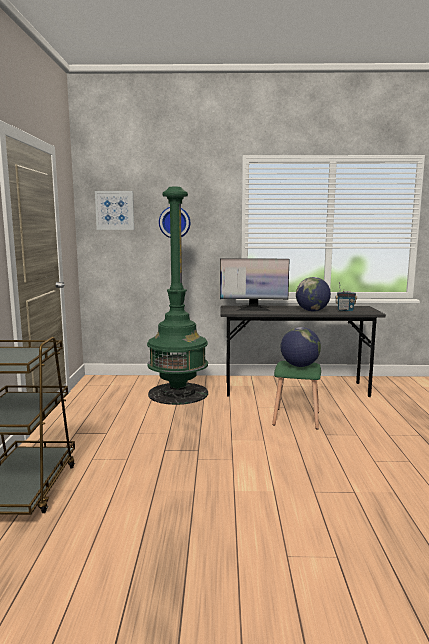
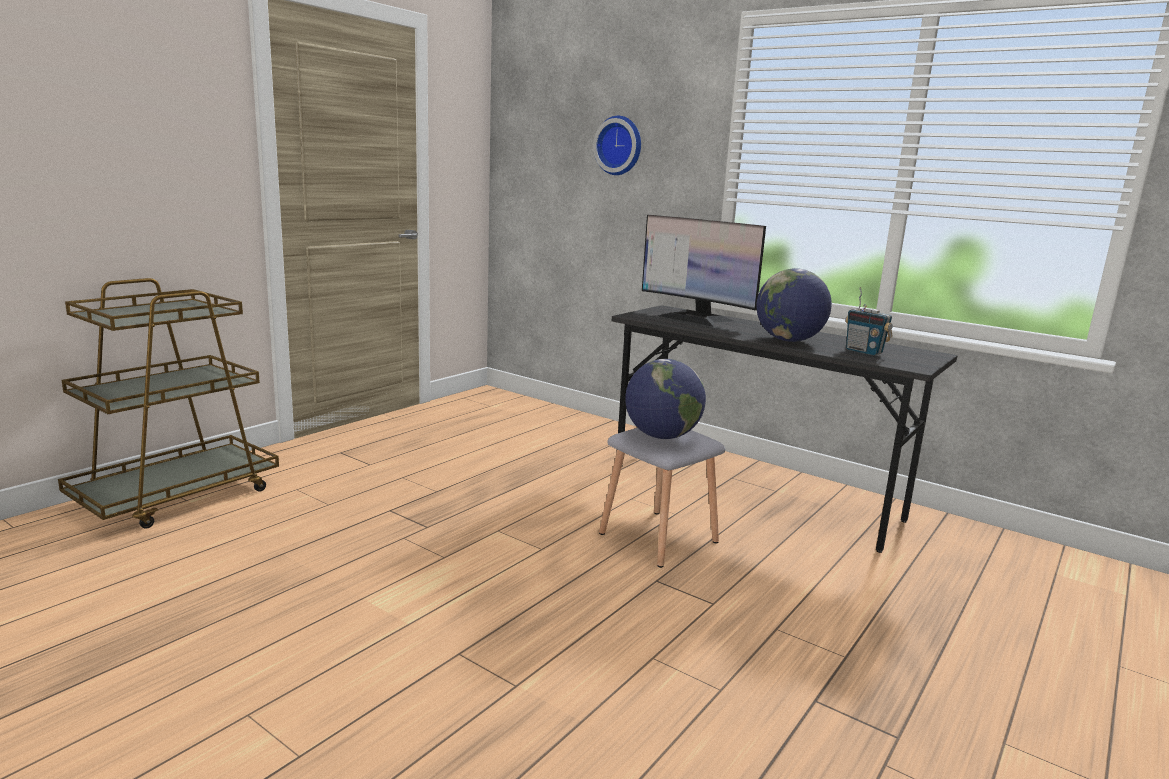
camera: 35 degrees right, 5 degrees up
(115, 210) = (538, 122): picture -> none
(178, 393) = (554, 443): green floor lamp -> none
(295, 418) = (656, 537): green stool -> grey stool

